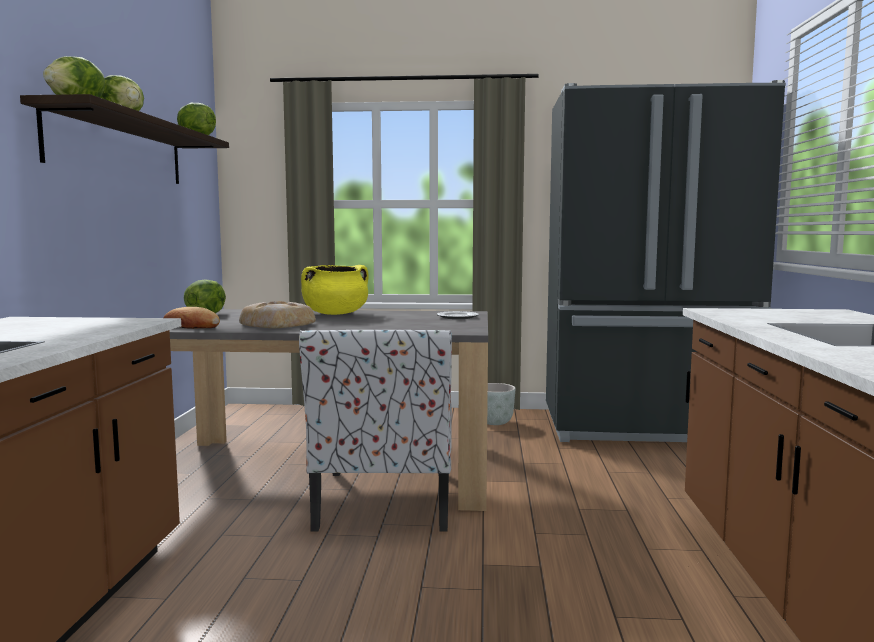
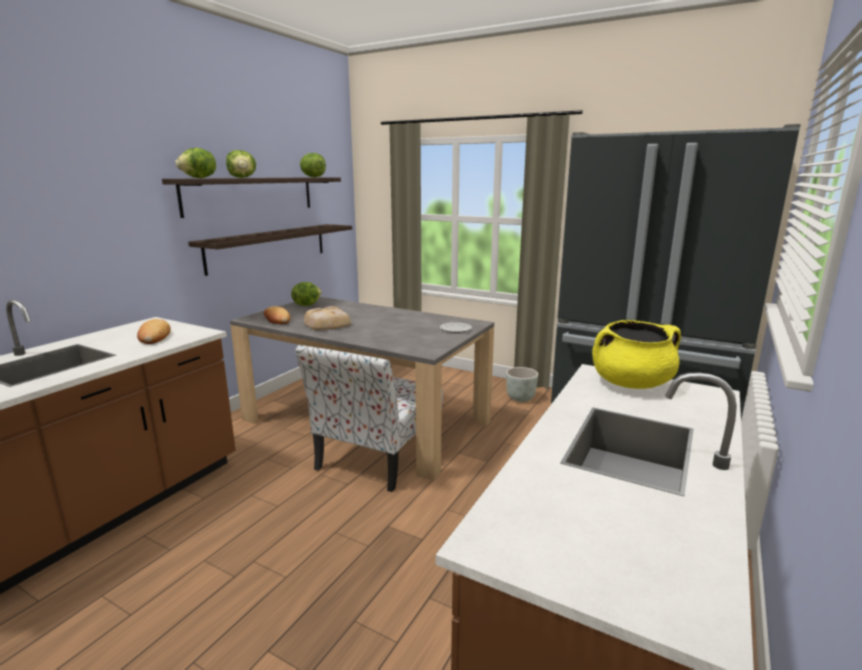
camera: 25 degrees right, 10 degrees up
(66, 327) = (154, 336): none -> bread
(137, 232) = (269, 247): none -> shelf
(335, 314) = (382, 314): yellow cooking pot -> yellow cooking pot (631, 383)

